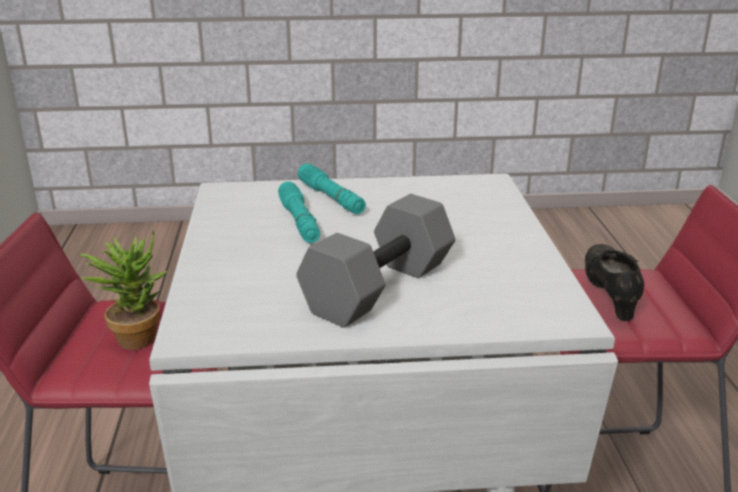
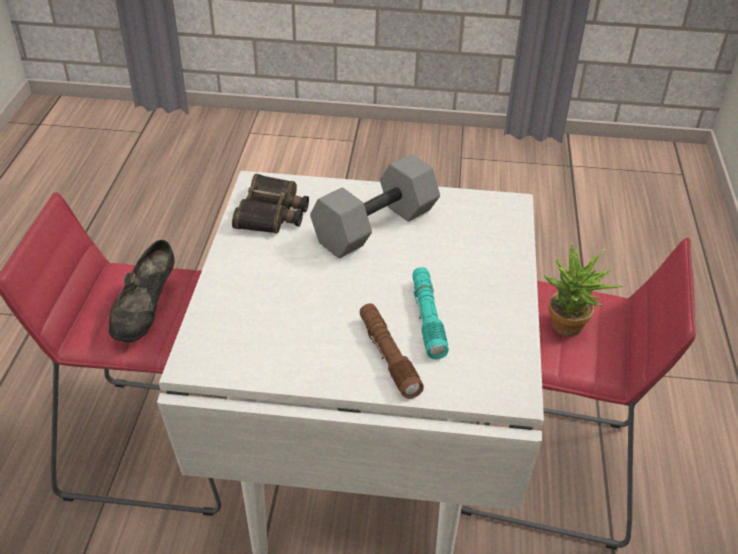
camera: 170 degrees left, 15 degrees up
(331, 198) = (388, 356): turquoise flashlight -> brown flashlight
(518, 287) = (272, 213): none -> binoculars

